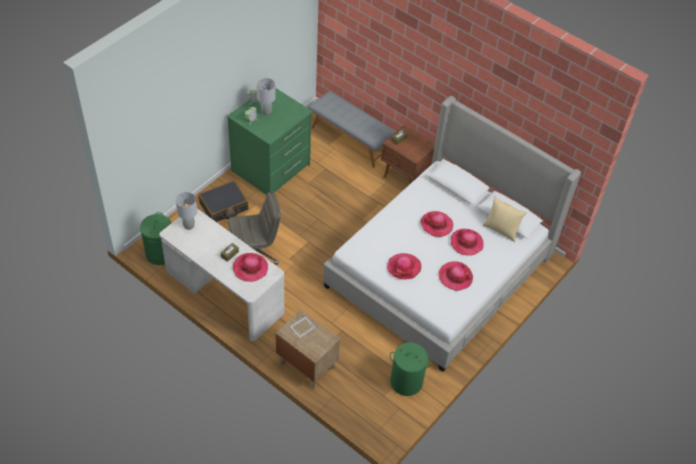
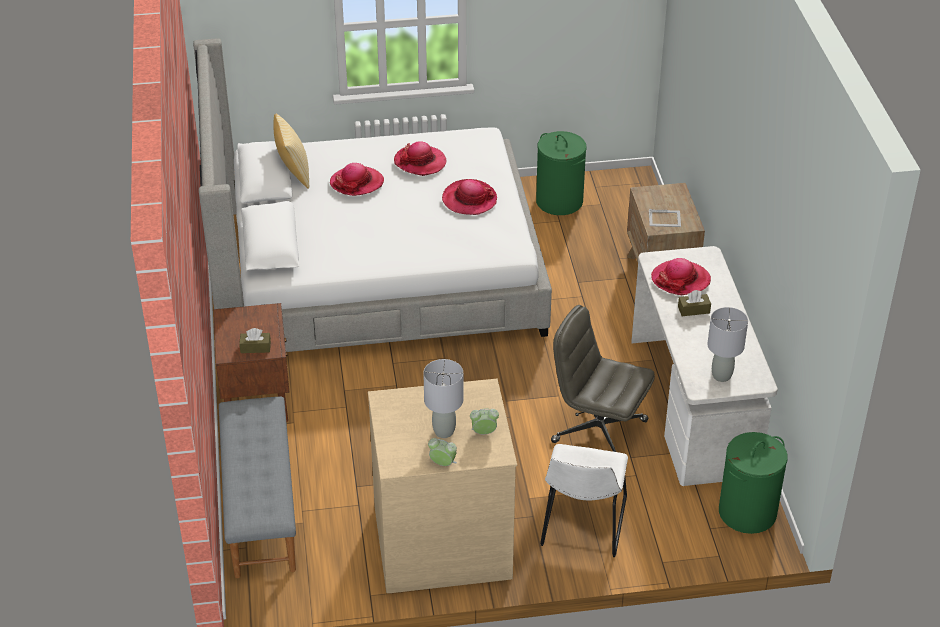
camera: 135 degrees left, 10 degrees down
(224, 207) = (582, 525): black suitcase -> white chair
(271, 168) = (442, 540): green dresser -> beige dresser
(436, 225) = (365, 218): hat -> none

